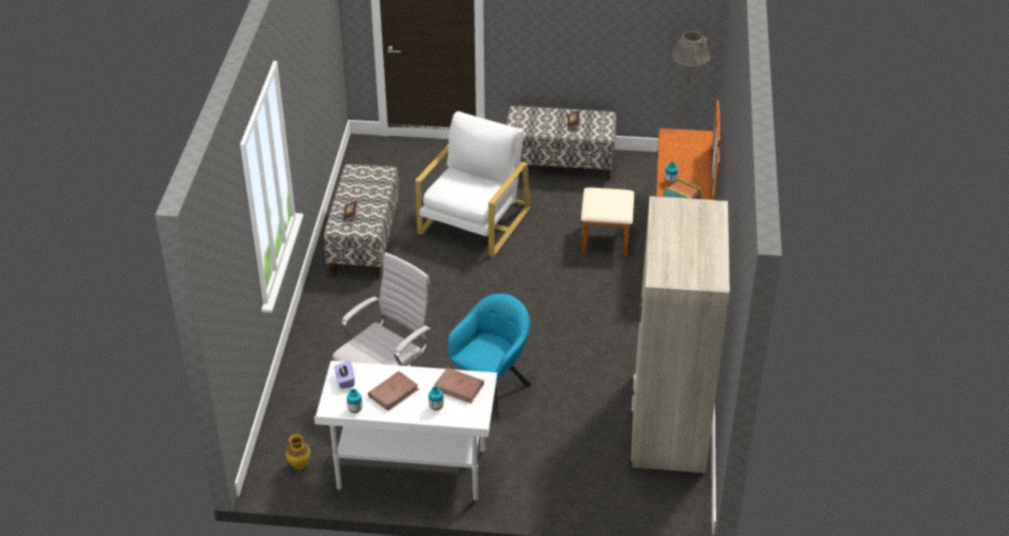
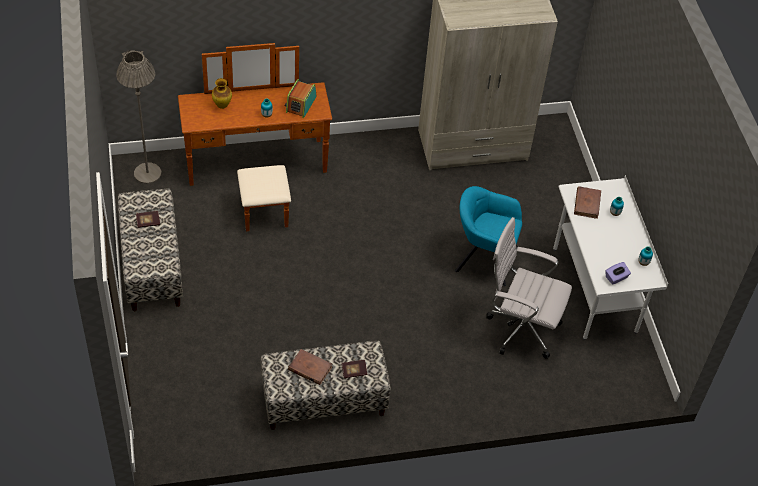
camera: 110 degrees left, 10 degrees up
(299, 466) = (625, 367): vase -> vase (222, 106)
(393, 392) = (613, 243): brown book -> brown book (310, 368)
(474, 221) = (265, 317): white armchair -> none

